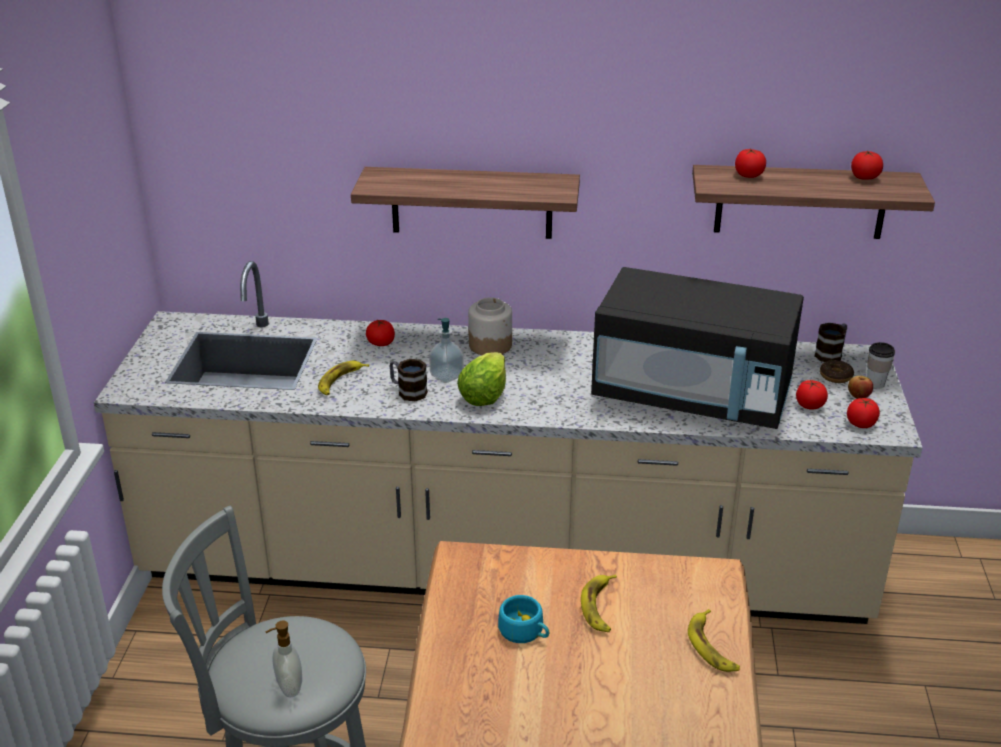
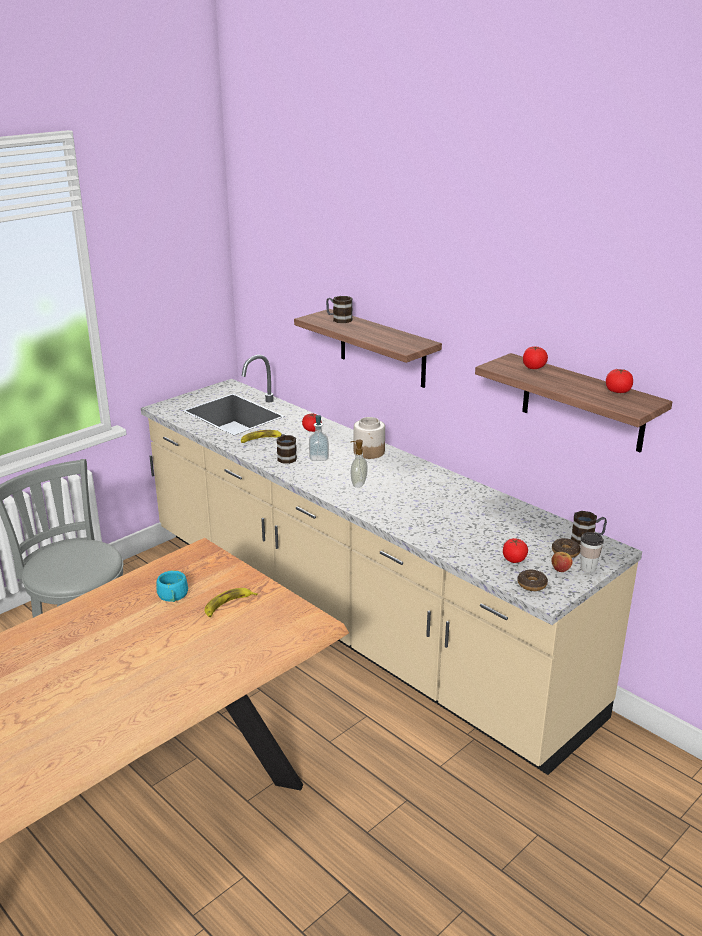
camera: 40 degrees right, 5 degrees down
(288, 687) = (56, 570): soap dispenser -> soap dispenser (358, 484)
(408, 178) = (339, 319): none -> mug
(484, 396) = (321, 474): lettuce -> none
(692, 395) = (444, 523): black microwave -> none
(712, 646) = (252, 654): banana -> none
(861, 424) = (532, 584): tomato -> donut

